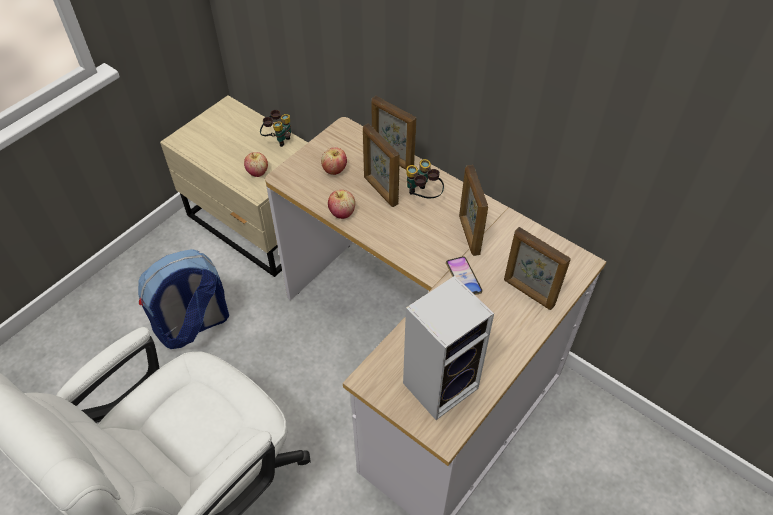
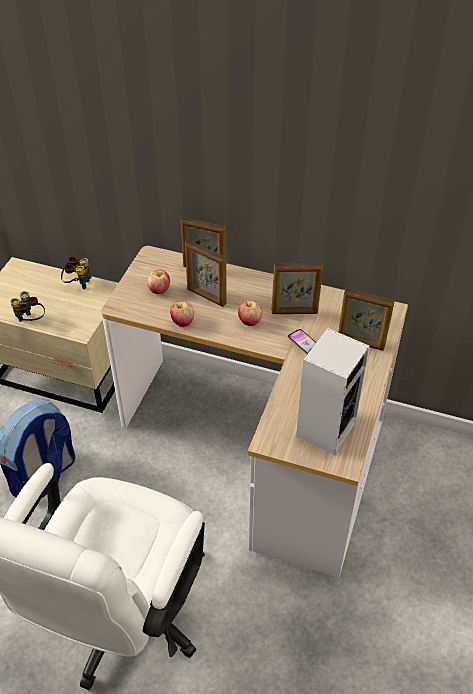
camera: 20 degrees left, 5 degrees down
(257, 172) = (73, 316): apple -> apple (250, 321)
(422, 196) = (243, 292): binoculars -> binoculars (30, 321)
(469, 235) = (294, 312): picture frame -> picture frame turned 60 degrees counterclockwise

